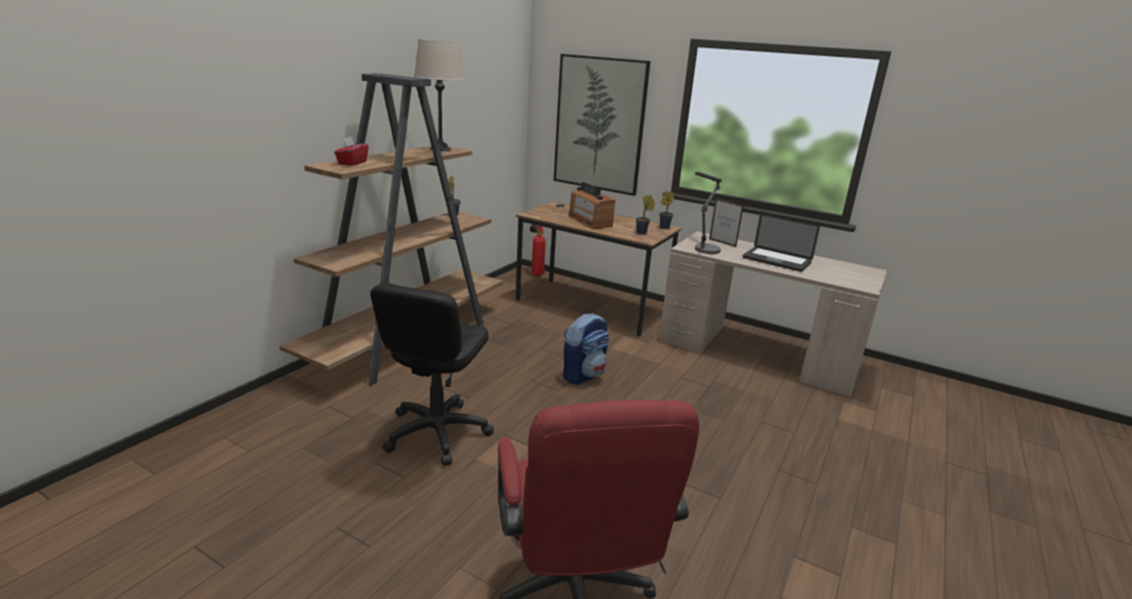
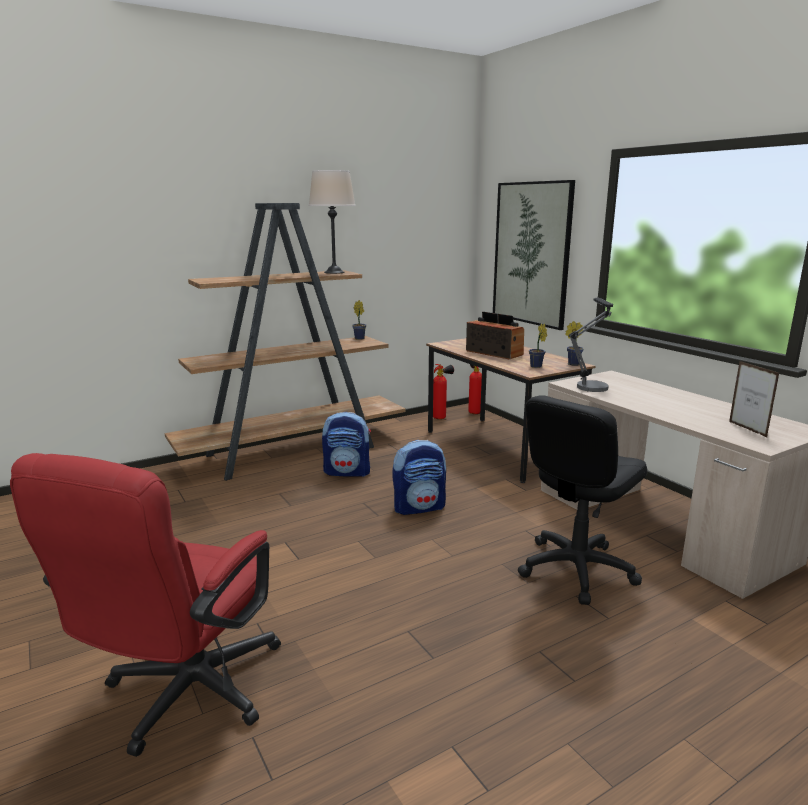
camera: 30 degrees right, 5 degrees down
(352, 163) = (228, 278): red tissue box -> none
(436, 432) = (232, 527): black office chair -> black office chair (576, 569)
(486, 353) = (348, 472): none -> backpack
(513, 283) = (441, 417): none -> fire extinguisher
(589, 221) = (494, 353): radio -> radio turned 135 degrees clockwise
(722, 243) = (624, 383): picture frame -> picture frame (747, 429)
(776, 260) = (670, 405): laptop -> none

